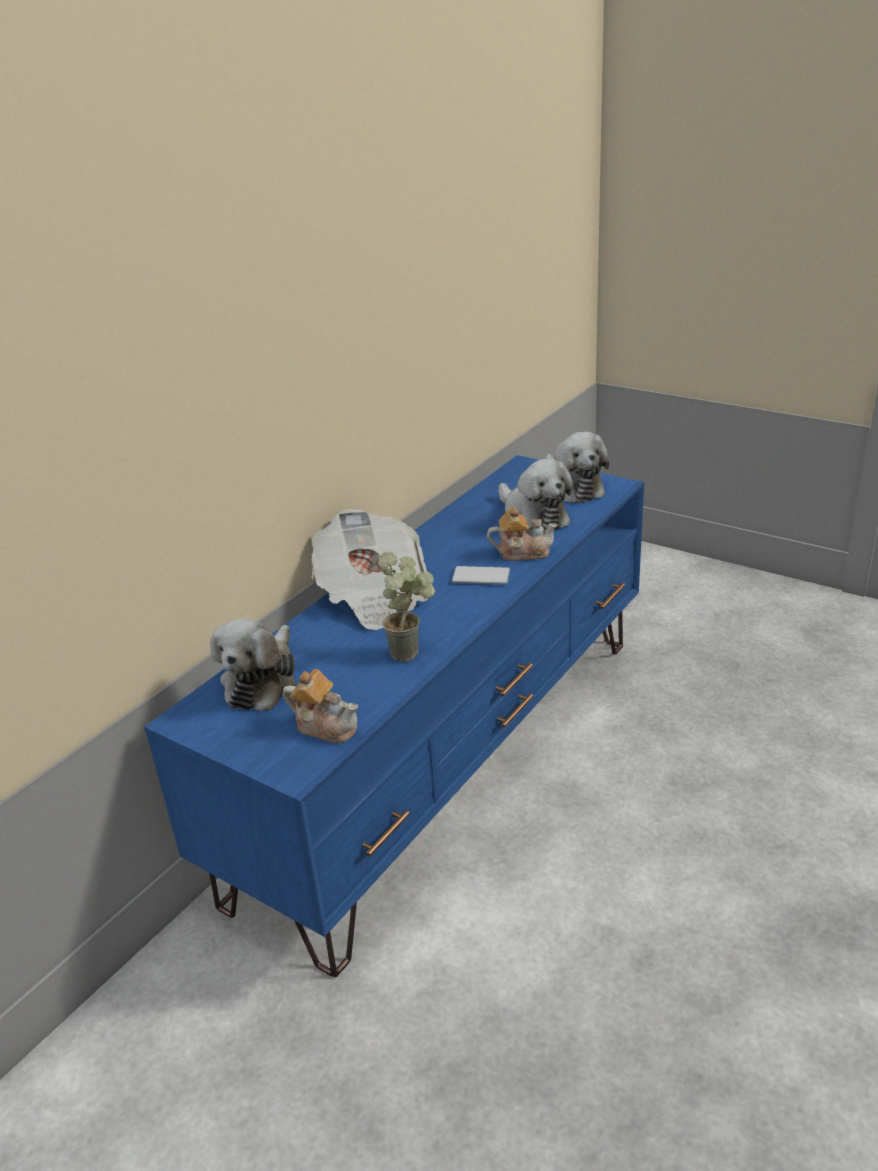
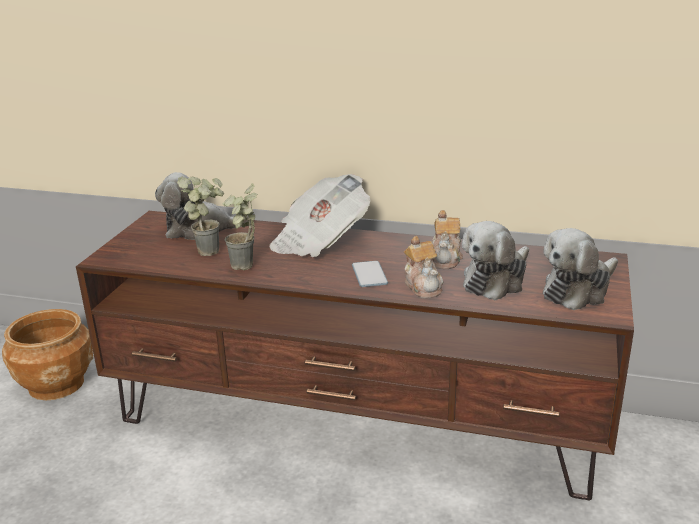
camera: 70 degrees right, 5 degrees down
(180, 1070) = (56, 384): none -> brown planter
(326, 726) = (151, 258): teapot -> teapot (446, 258)
(336, 675) = (210, 249): none -> potted plant
(450, 757) = (356, 421): blue tv stand -> brown tv stand

